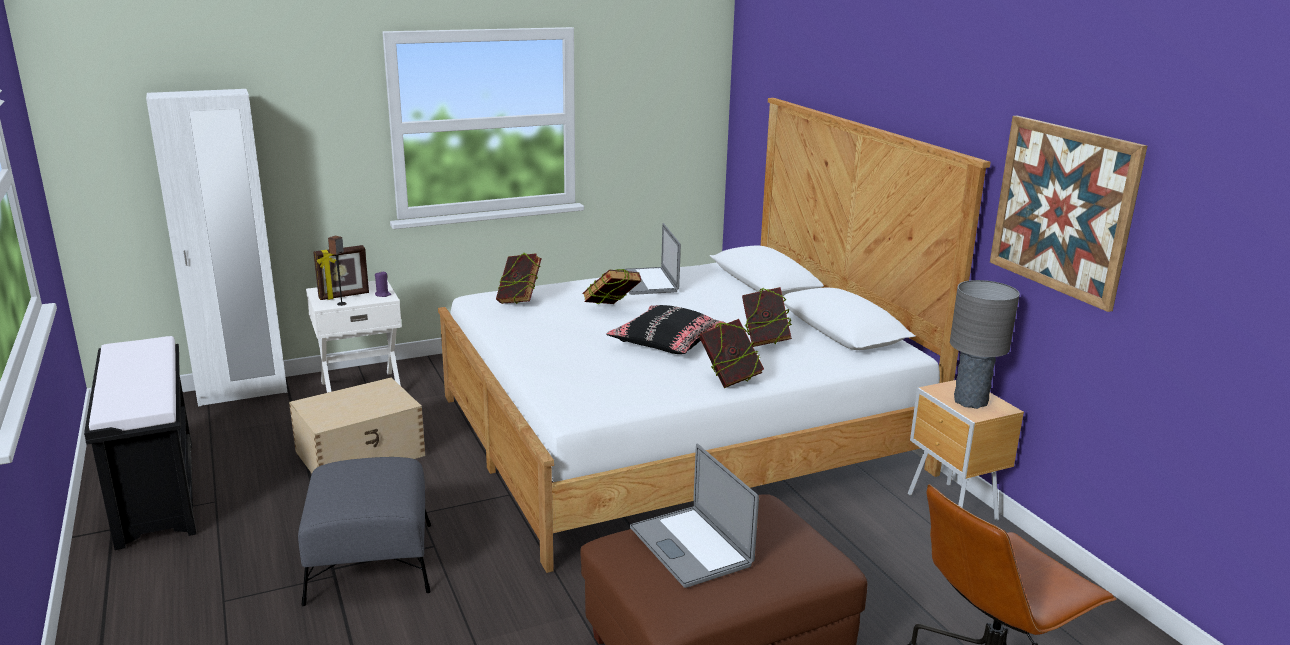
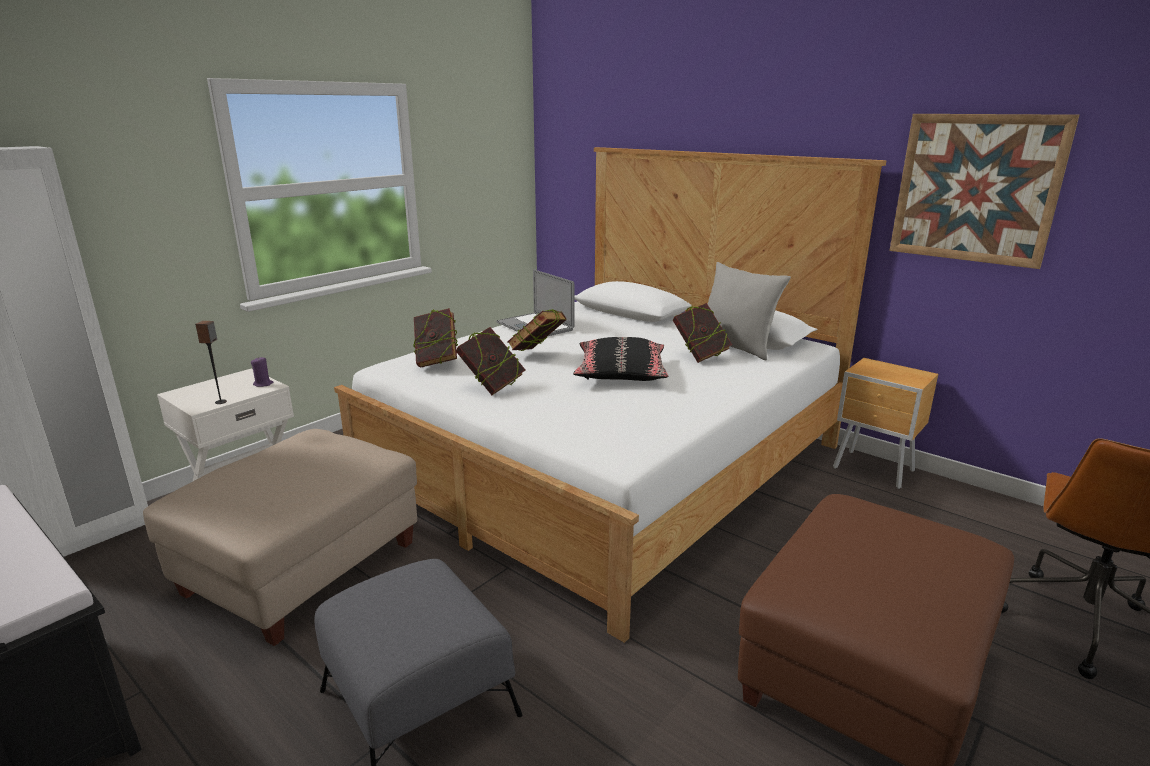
camera: 25 degrees left, 0 degrees up
(344, 296) = (216, 393): picture frame -> none
(361, 453) = (302, 569): beige storage box -> beige ottoman
(690, 546) = (861, 568): laptop -> none
(730, 379) = (718, 393): book -> book (492, 387)
(816, 340) = (737, 347): none -> grey pillow
(971, 401) = (895, 374): grey table lamp -> none

